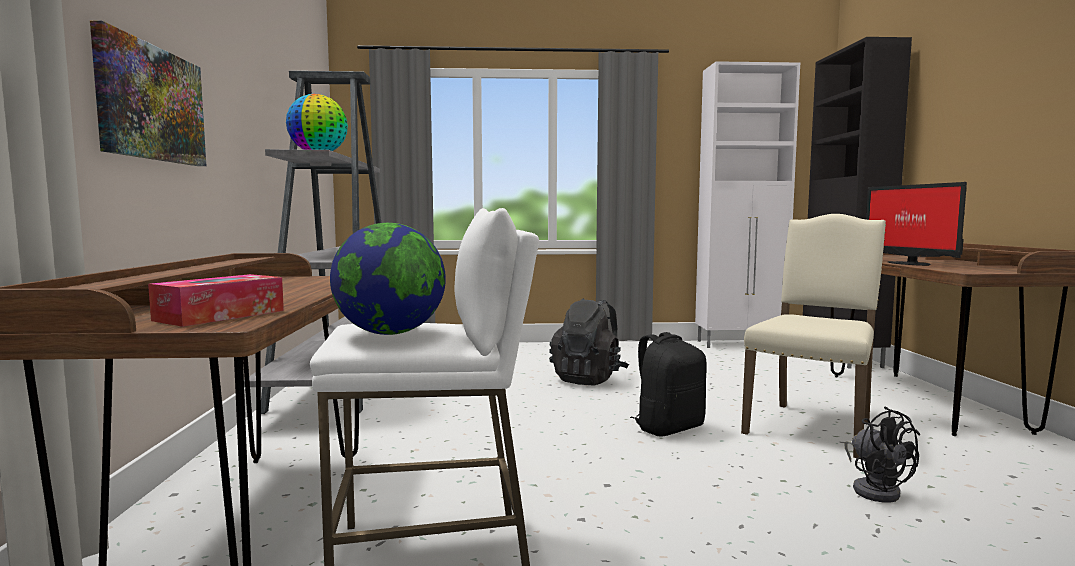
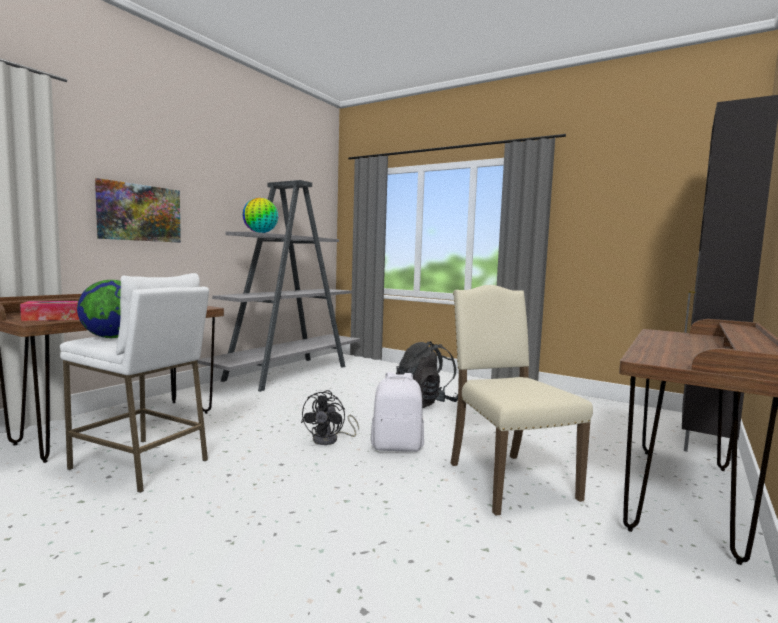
camera: 35 degrees right, 0 degrees up
(668, 428) = (397, 447): black backpack -> white backpack
(740, 344) = (622, 407): white cabinet -> none
(812, 426) = (507, 479): beige chair -> beige chair turned 90 degrees counterclockwise
(875, 489) = (434, 532): black fan -> black fan (330, 440)
(909, 263) = (654, 346): monitor -> none

